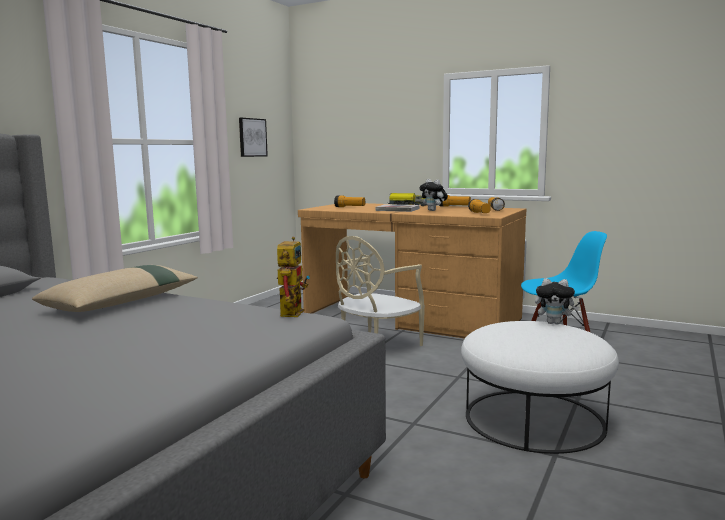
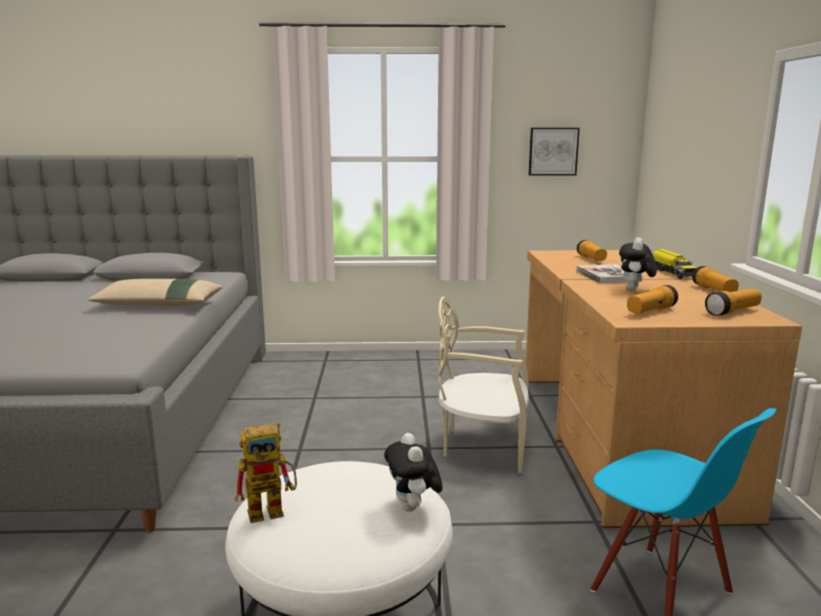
camera: 60 degrees right, 5 degrees up
(291, 311) = (144, 351): toy robot -> toy robot (273, 509)

